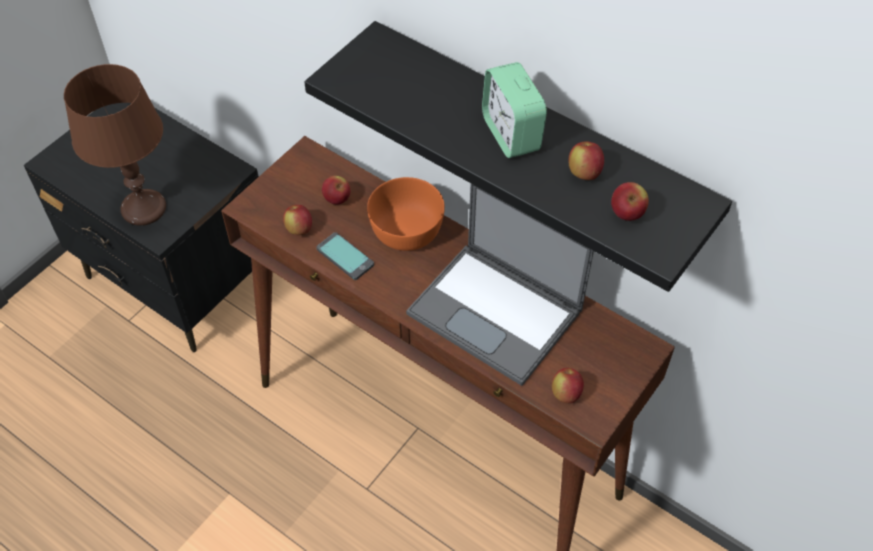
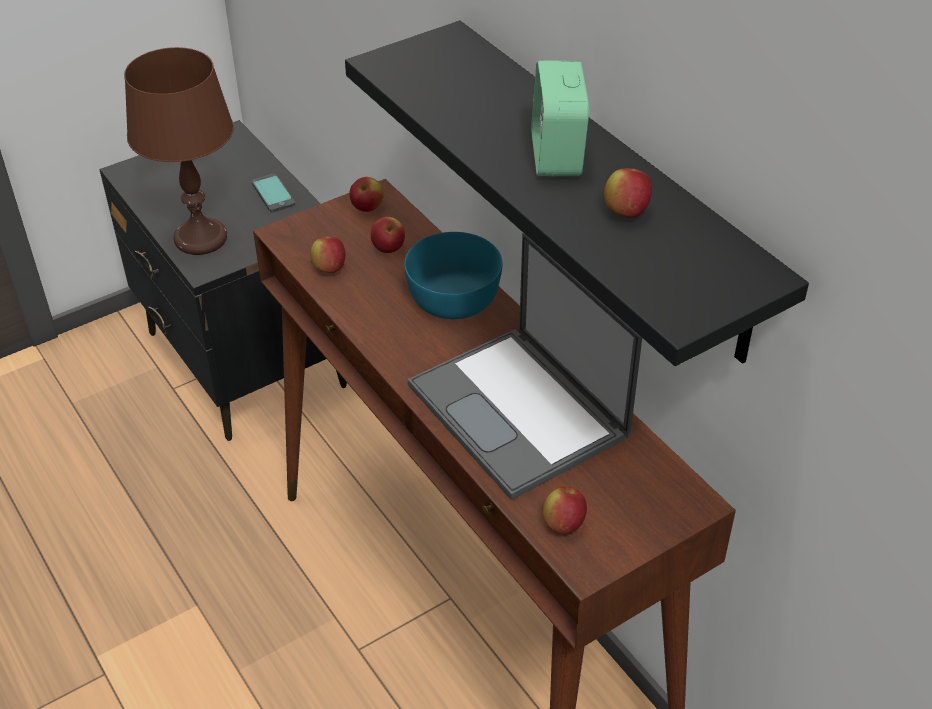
camera: 20 degrees right, 10 degrees down
(345, 256) = (367, 308): phone -> phone (273, 194)
(405, 229) = (453, 297): orange bowl -> turquoise bowl
(626, 214) = (657, 264): apple -> apple (367, 208)

